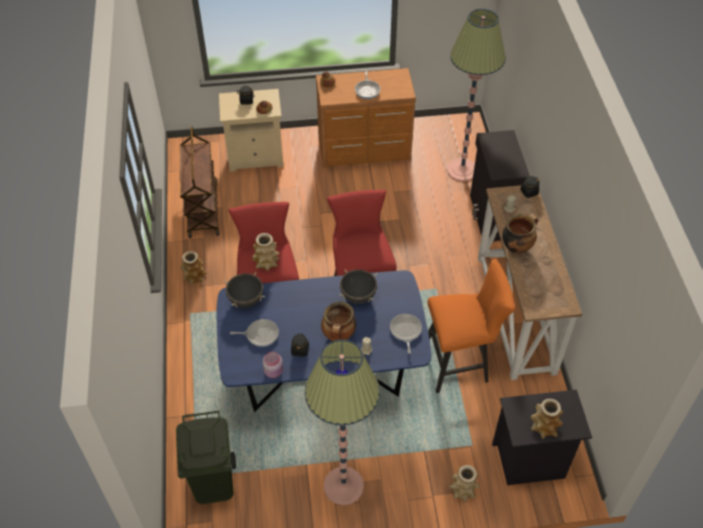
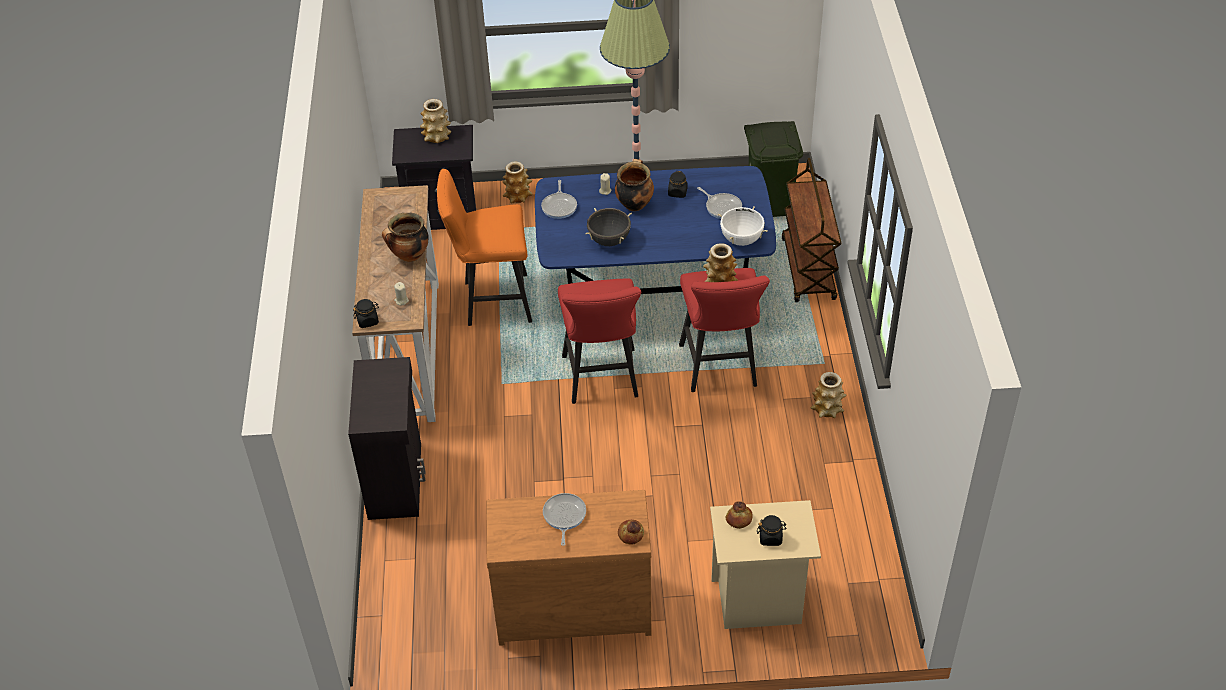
camera: 175 degrees left, 5 degrees down
(202, 209) = (833, 507): brown cart -> brown cart (808, 270)
(246, 300) = (741, 239): black cooking pot -> white cooking pot
(260, 334) = (722, 207): frying pan -> frying pan turned 135 degrees counterclockwise
(274, 371) = (705, 175): pink jar -> none
(462, 170) = (418, 562): floor lamp -> none

